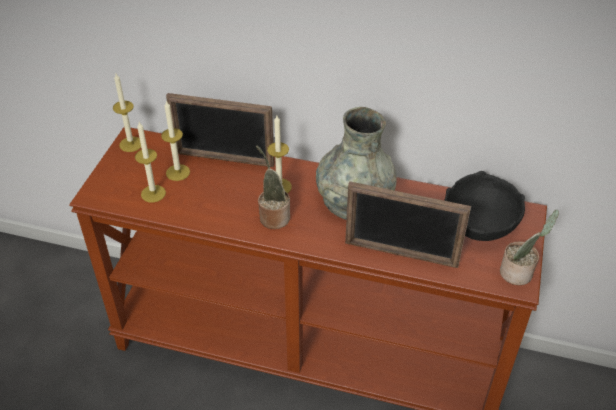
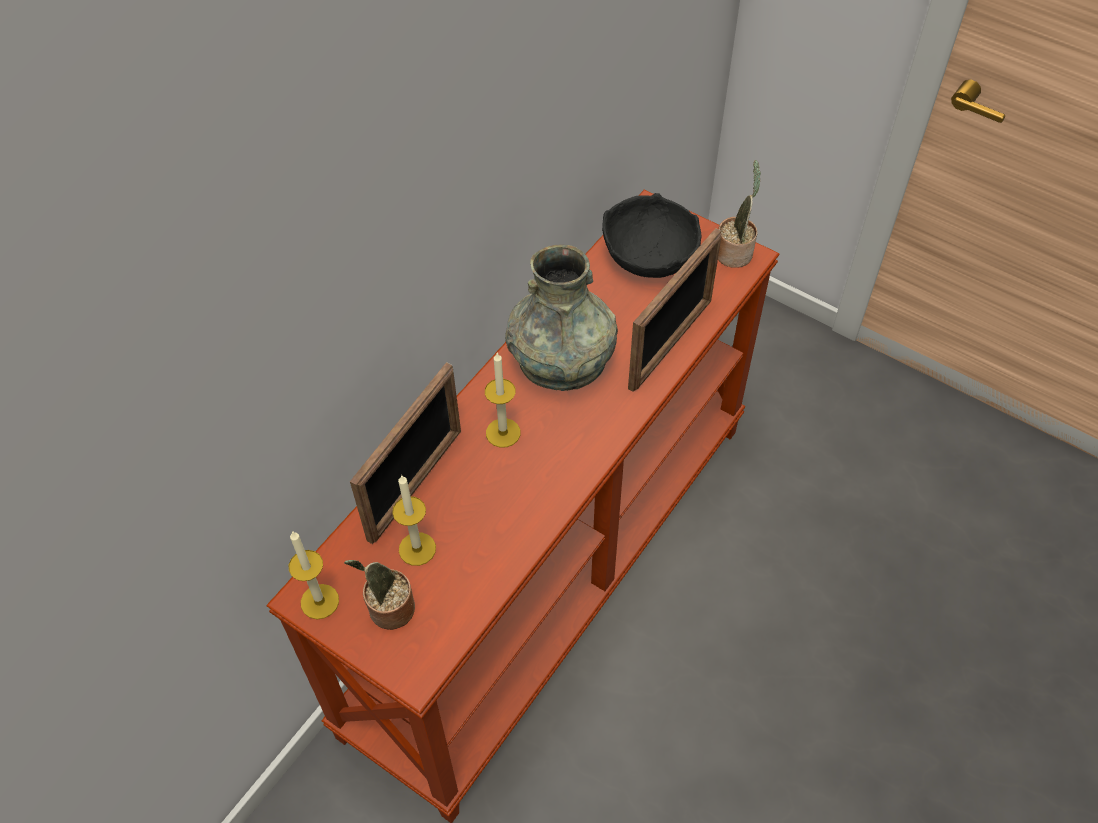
camera: 70 degrees left, 10 degrees up
(153, 193) = (449, 590): candle -> none
(273, 217) = (557, 454): potted plant -> potted plant (388, 610)

